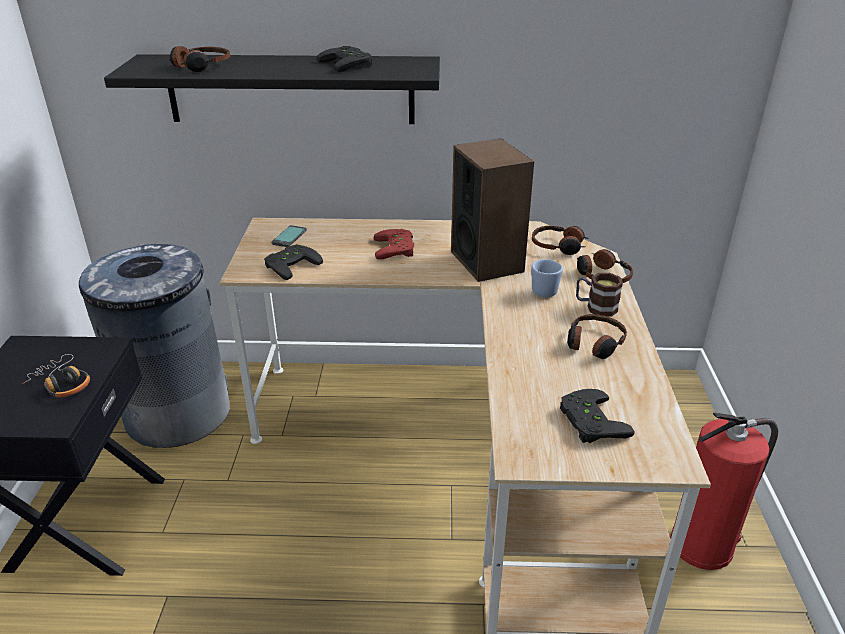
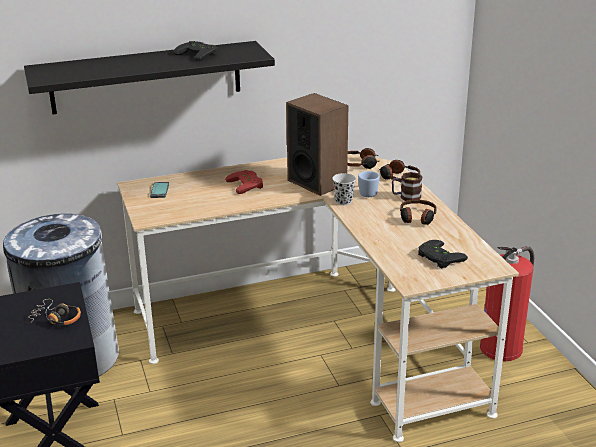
camera: 20 degrees left, 5 degrees down
(201, 66) = (91, 69): headphones -> none
(290, 264) = (177, 208): black game controller -> none
(504, 296) = (343, 201): none -> black cup

